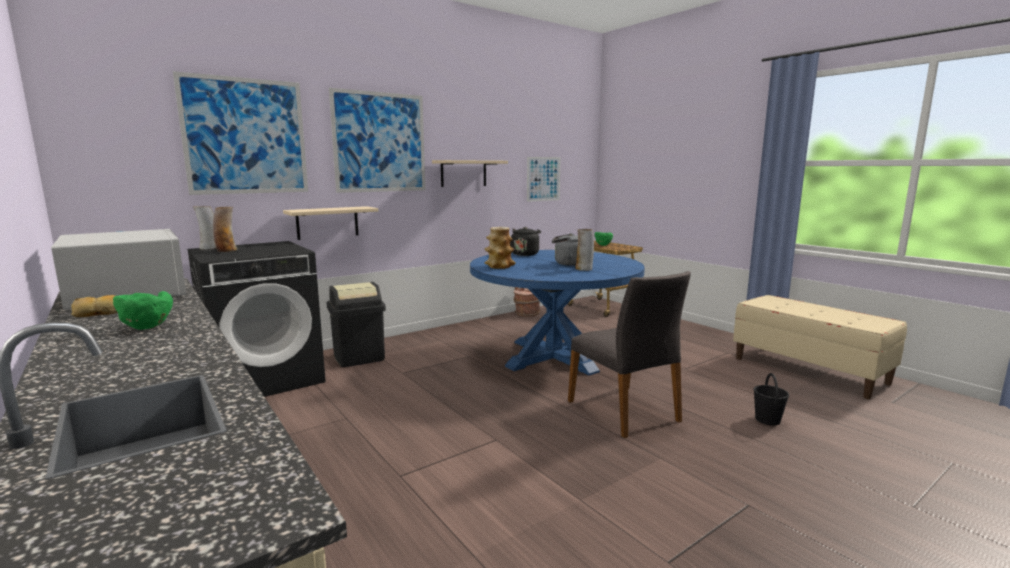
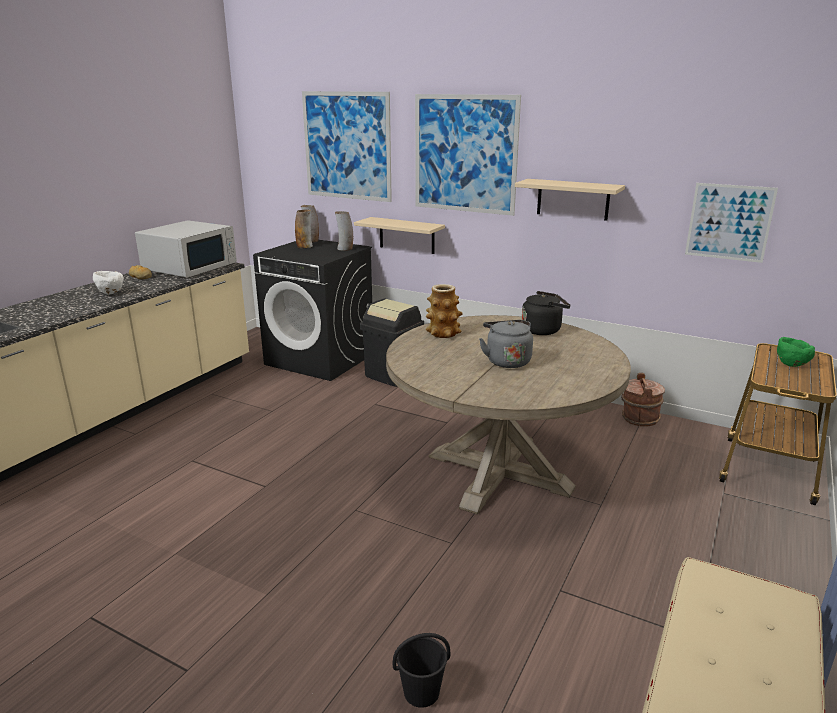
camera: 65 degrees right, 10 degrees up
(147, 327) = (111, 293): green bowl -> white bowl
(553, 356) = (499, 472): blue dining table -> beige dining table
(584, 269) = (481, 374): vase -> vase (345, 249)
(625, 411) = (371, 552): grey chair -> none

